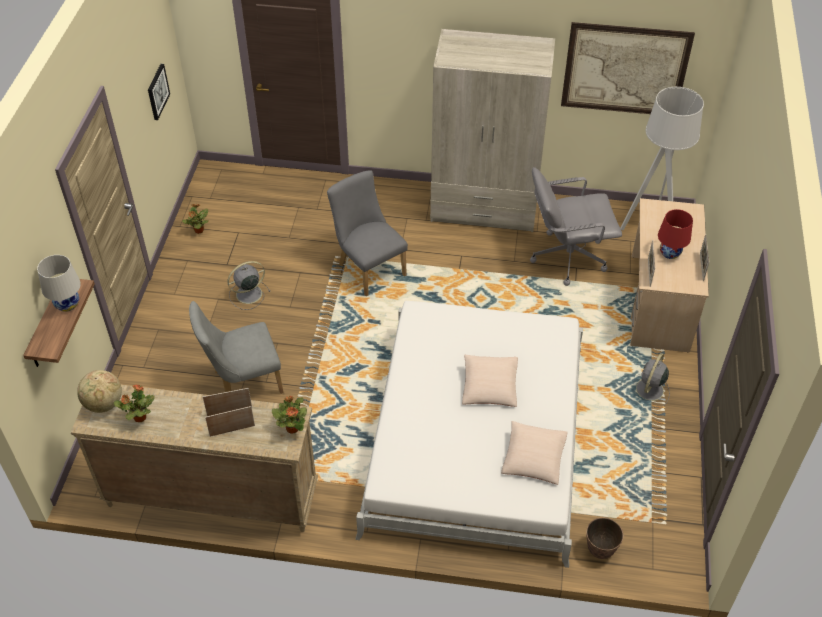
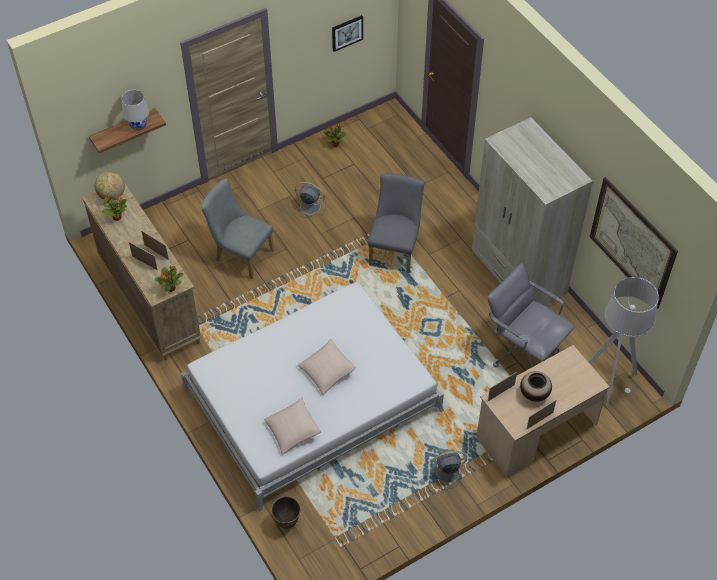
camera: 50 degrees right, 5 degrees up
(669, 253) = (534, 394): red table lamp -> vase

